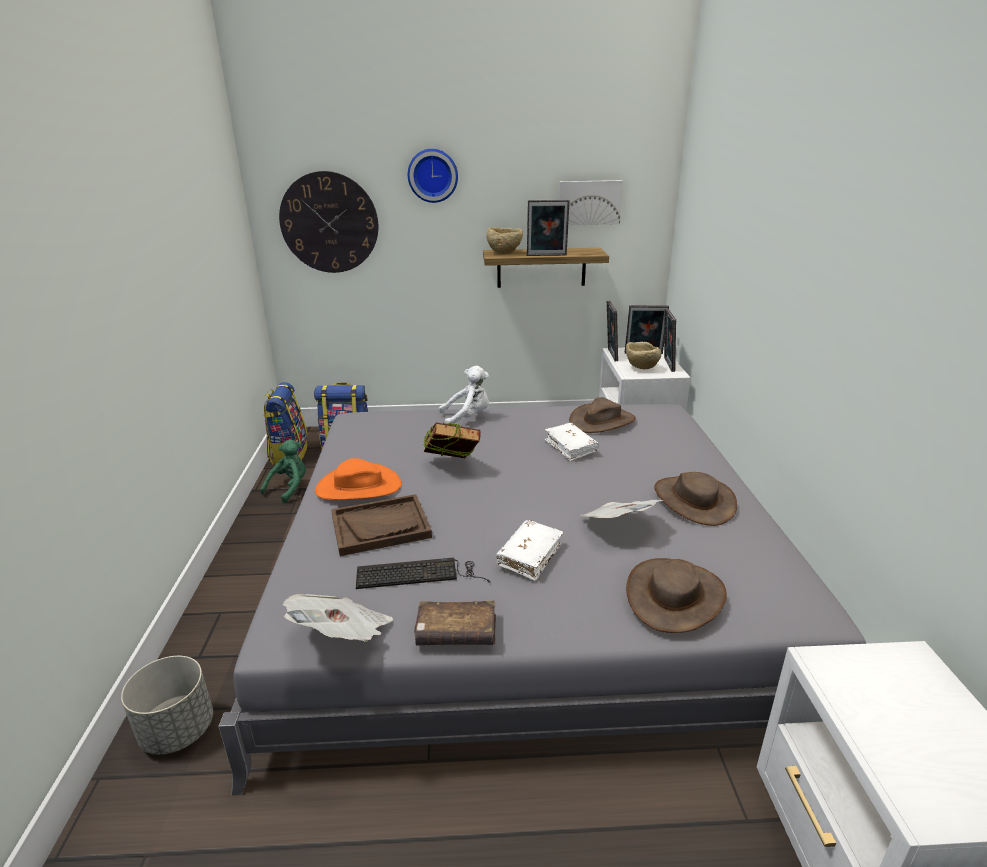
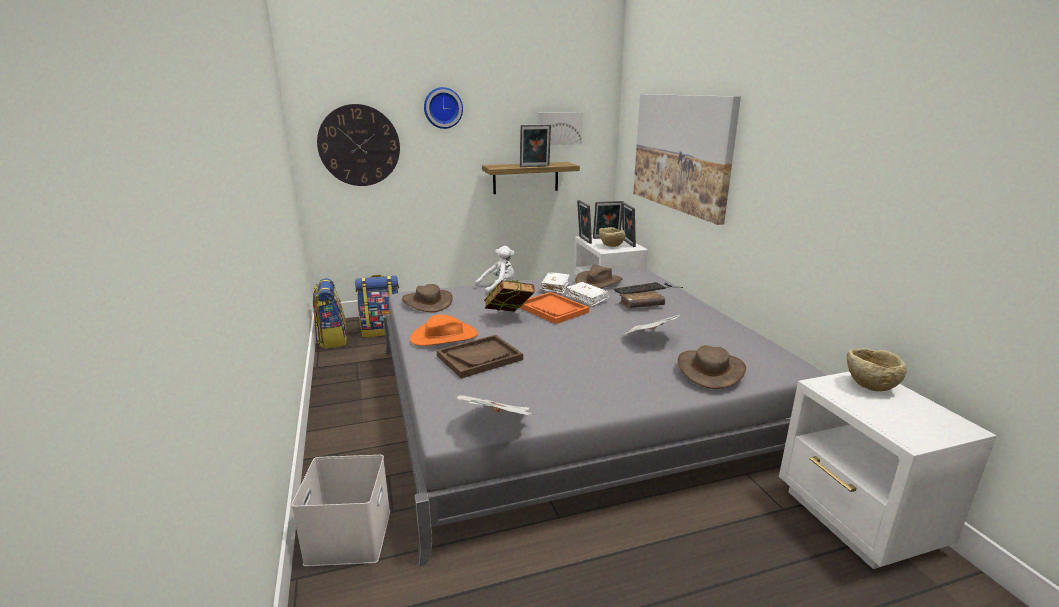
camera: 15 degrees left, 5 degrees down
(178, 730) = (347, 535): grey planter -> white storage box
(289, 488) = (347, 363): green plush toy -> none
(419, 574) = (529, 381): keyboard -> keyboard (646, 288)
(456, 633) = (578, 409): brown book -> brown book (641, 305)
(504, 253) = (501, 166): beige bowl -> beige bowl (869, 386)
(515, 461) = (553, 309): none -> orange tray
(529, 556) = (600, 362): white book -> white book (555, 287)
(694, 500) = (690, 319): brown hat -> brown hat (427, 302)
(736, 250) = (681, 153): none -> picture

